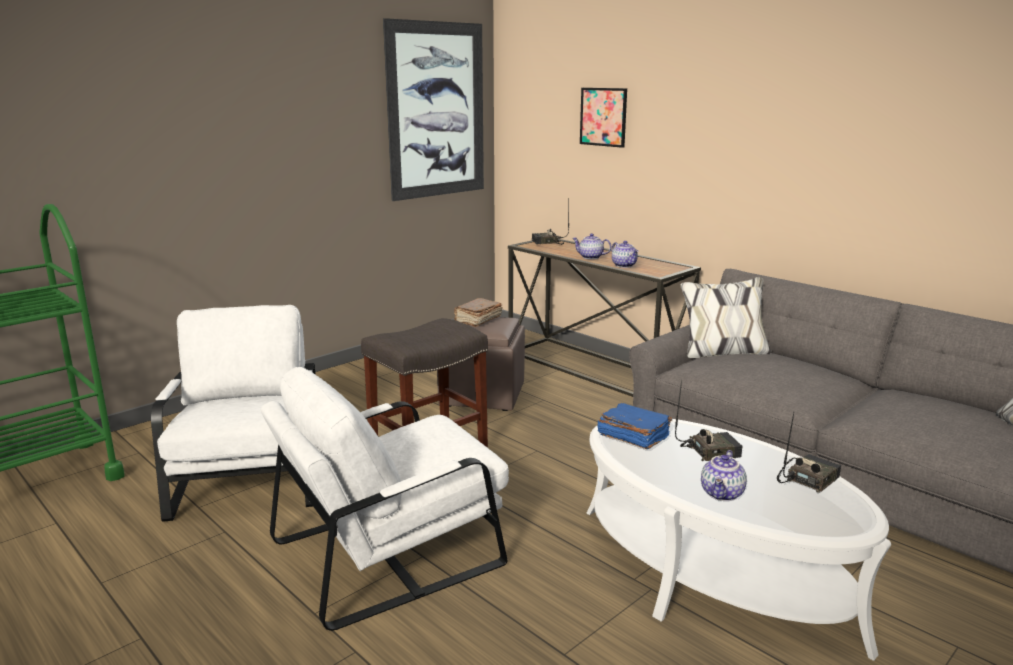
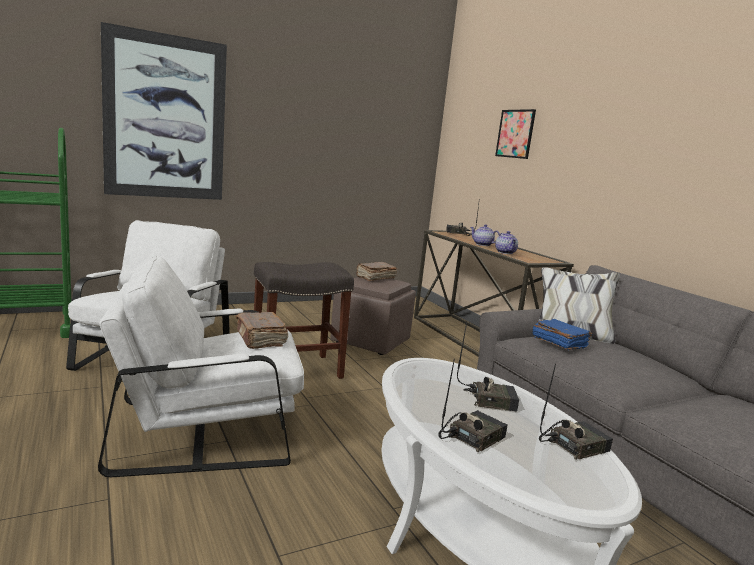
camera: 15 degrees right, 5 degrees down
(435, 436) = (260, 339): none -> brown book
(436, 110) = (390, 122): picture -> picture (166, 118)
(632, 436) = (426, 374): blue book -> blue book (559, 343)
(723, 494) = (471, 436): teapot -> radio

